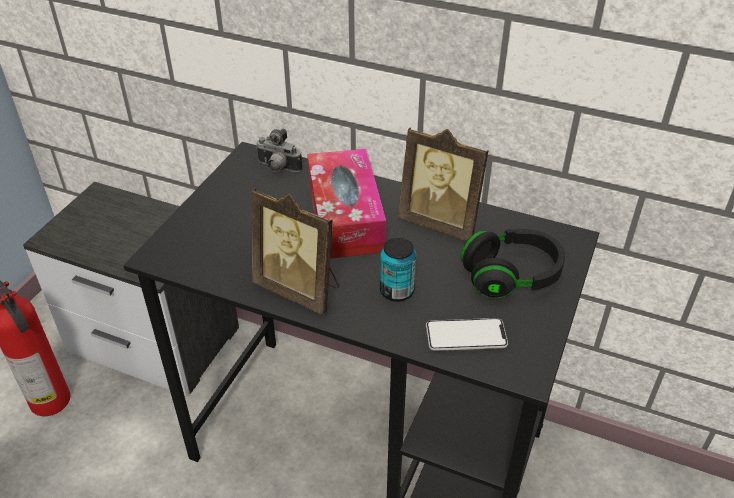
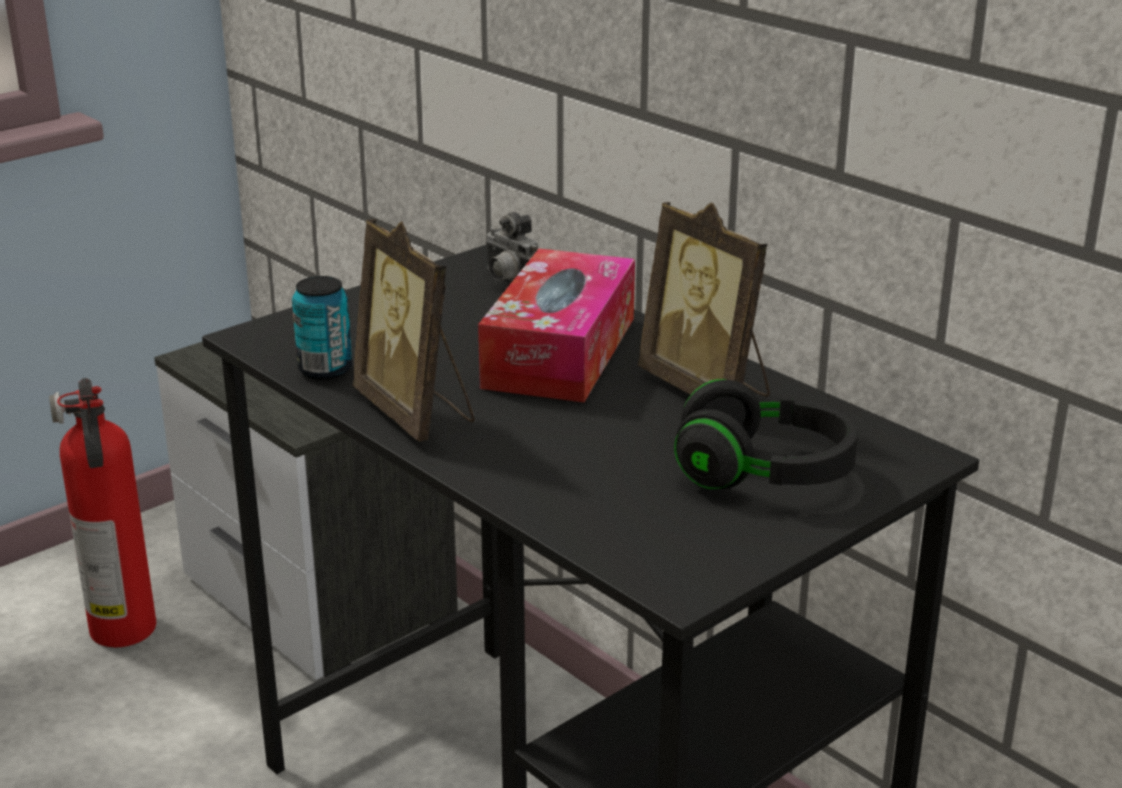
camera: 25 degrees right, 15 degrees down
(396, 291) = (560, 447): can -> can (325, 370)
(466, 336) = (621, 520): phone -> none

